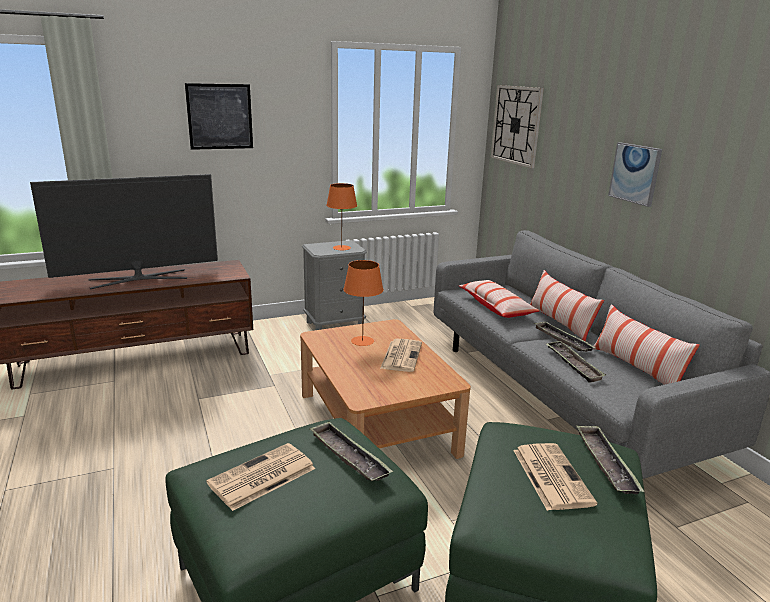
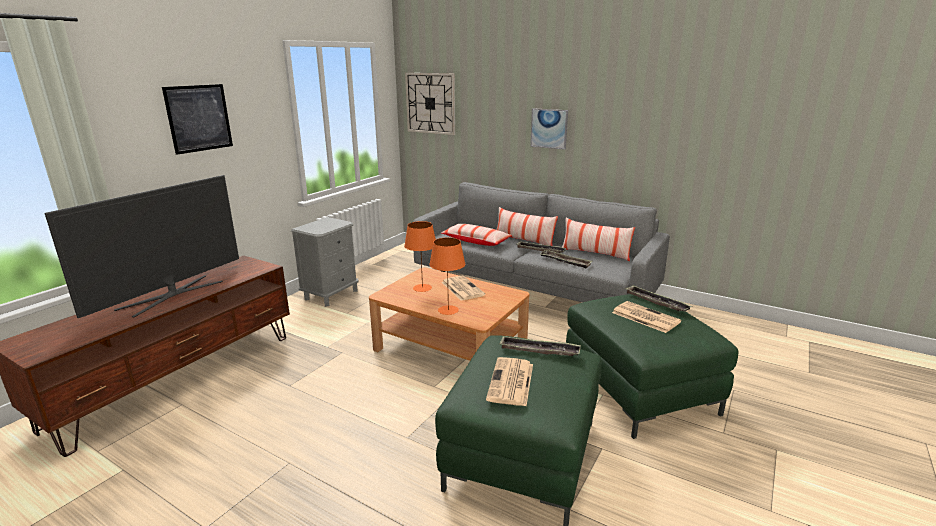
camera: 35 degrees left, 0 degrees up
(341, 248) = (330, 224): orange table lamp -> orange table lamp (448, 310)

